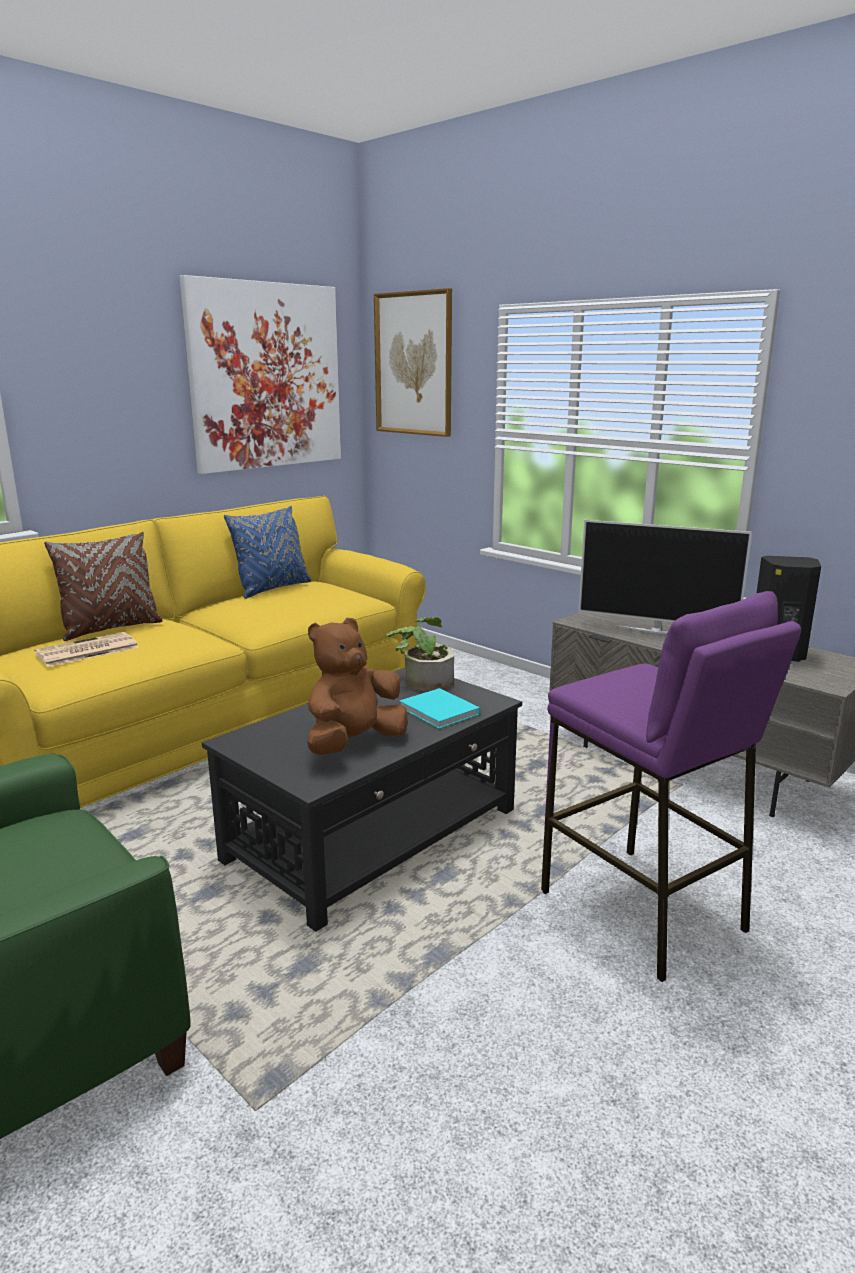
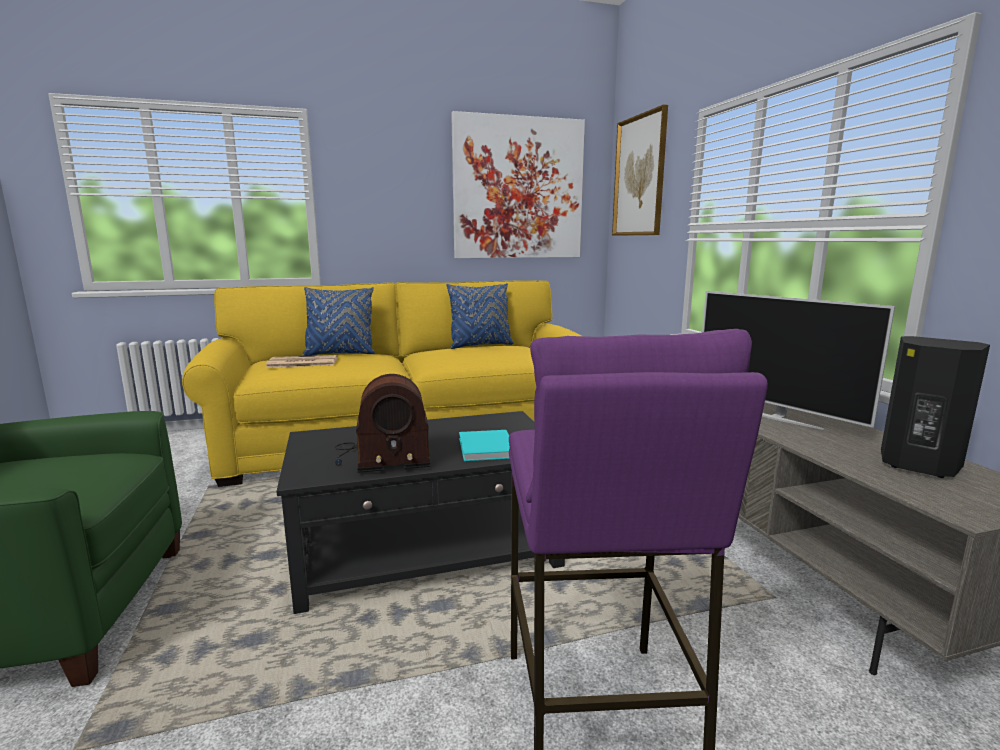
camera: 30 degrees right, 5 degrees down
(111, 629) = (340, 354): brown pillow -> blue pillow
(354, 743) = (381, 456): brown plush toy -> radio
(423, 680) = (510, 423): potted plant -> none

